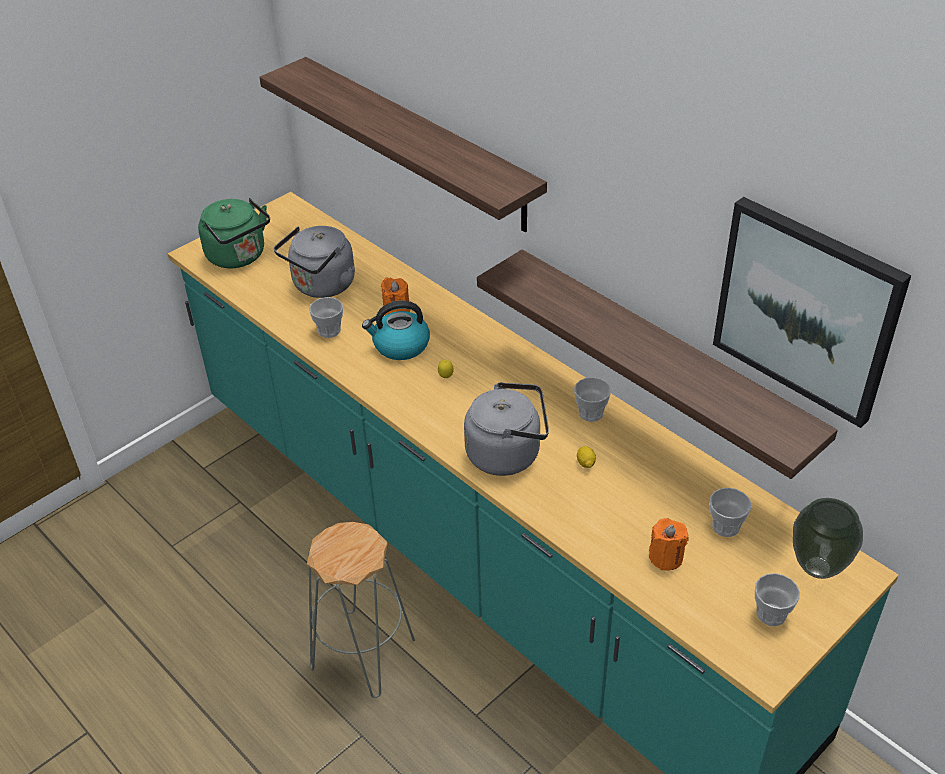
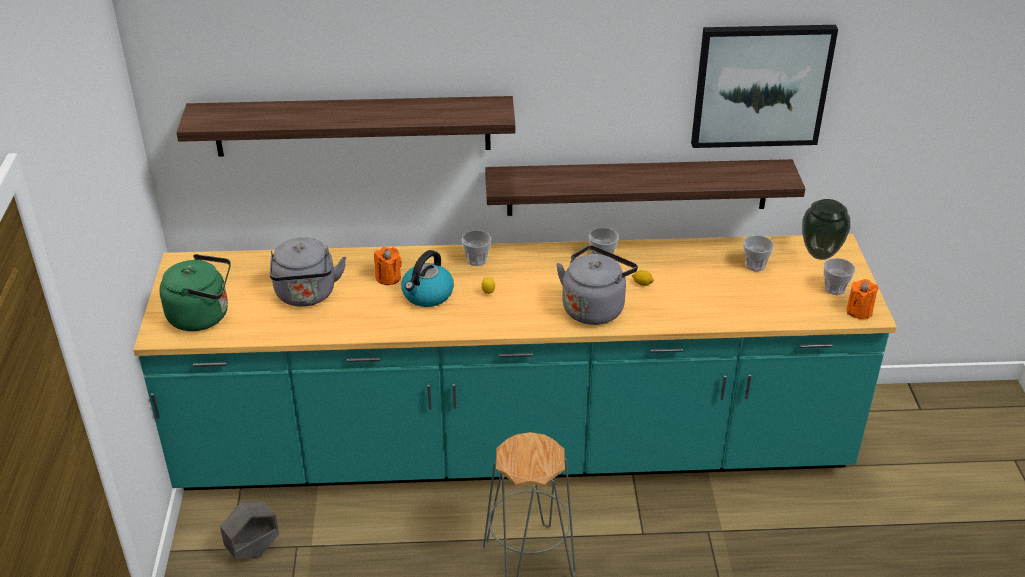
camera: 50 degrees left, 5 degrees down
(214, 481) = (254, 550): none -> grey planter
(329, 330) = (362, 317): cup -> cup (476, 260)
(666, 557) = (753, 299): orange candle -> orange candle (859, 311)

